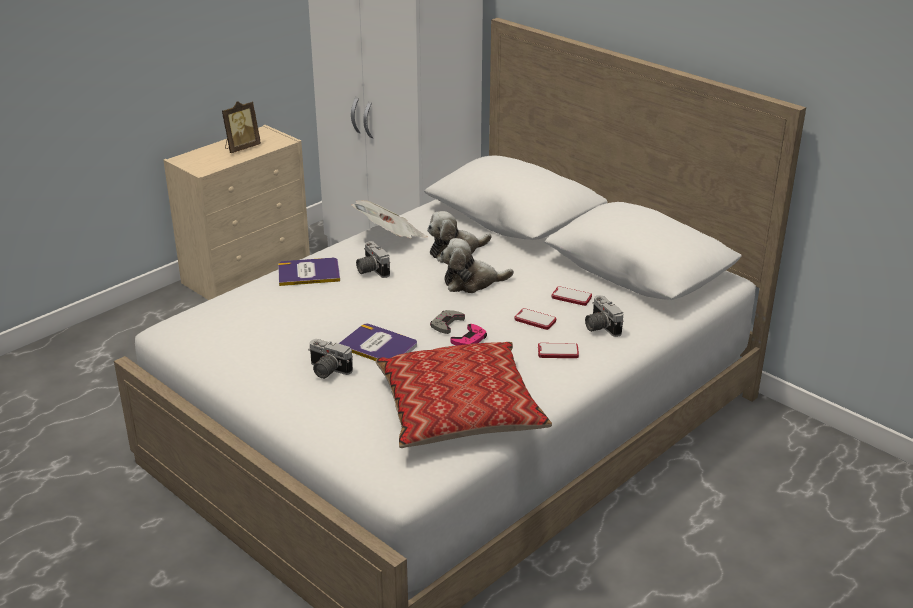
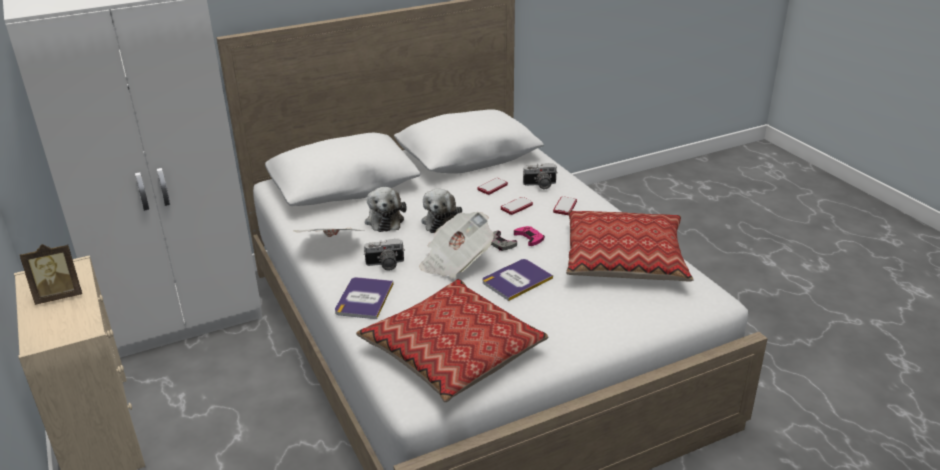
camera: 70 degrees left, 0 degrees up
(241, 148) = (59, 296): picture frame -> picture frame turned 90 degrees clockwise
(242, 332) = (452, 351): none -> pillow
(327, 371) = (543, 311): camera -> none
(396, 305) = (455, 261): none -> newspaper

